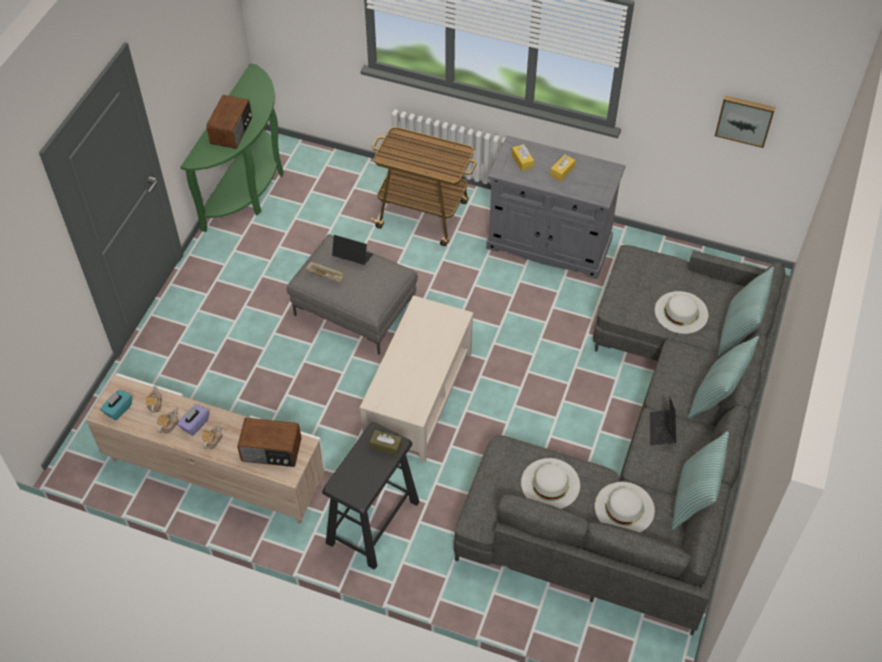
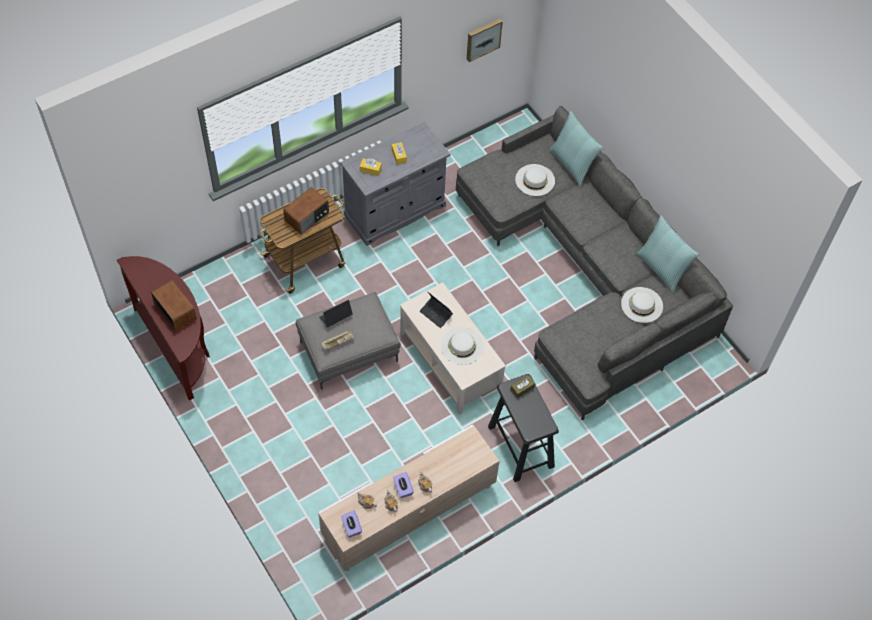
camera: 55 degrees left, 5 degrees up
(118, 409) = (351, 527): turquoise tissue box -> purple tissue box
(248, 188) = (177, 346): green console table -> brown console table
(271, 451) = (461, 457): radio -> radio (307, 217)
(550, 484) = (597, 329): white hat -> white hat (462, 346)
(662, 430) = (606, 249): laptop -> laptop (436, 314)
(716, 397) = (606, 208): pillow -> none

